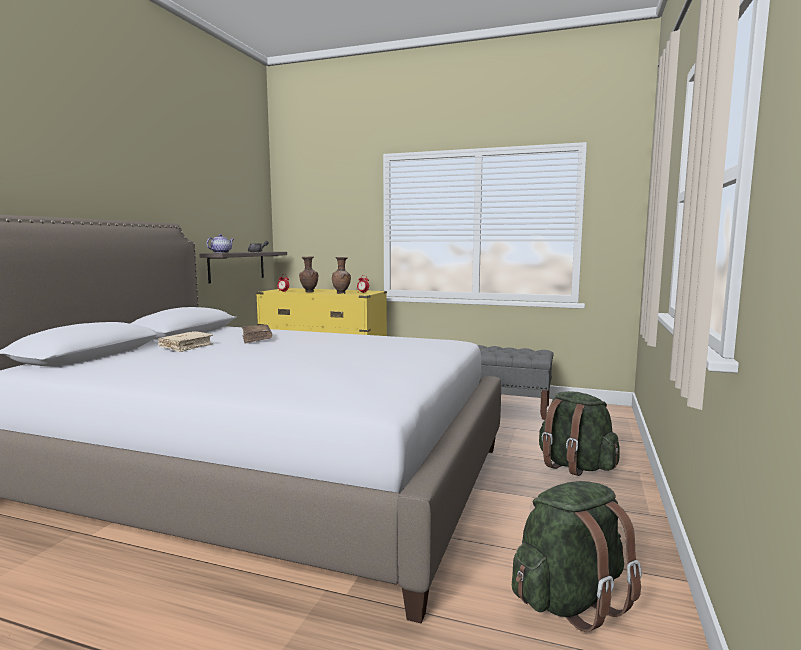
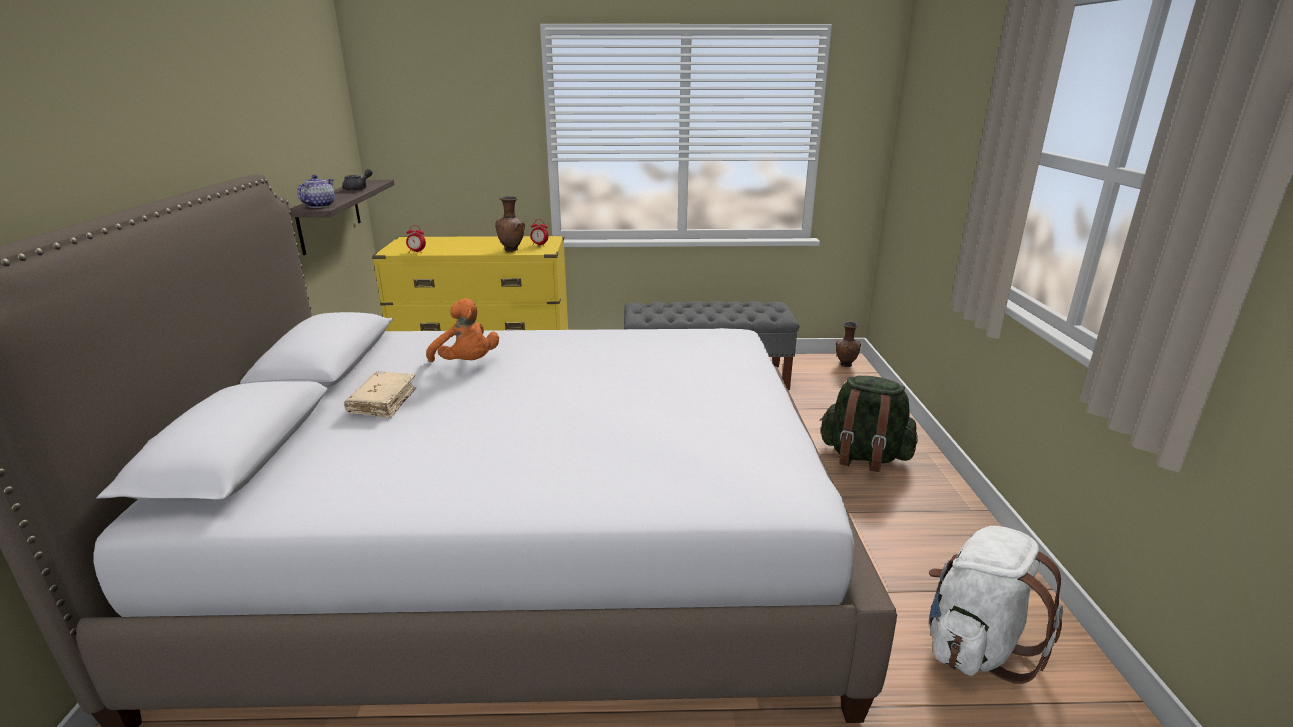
camera: 20 degrees left, 15 degrees up
(256, 339) = (467, 364): brown book -> orange plush toy
(308, 292) = (457, 250): brown vase -> brown vase (845, 365)
(570, 600) = (974, 645): green backpack -> white backpack

